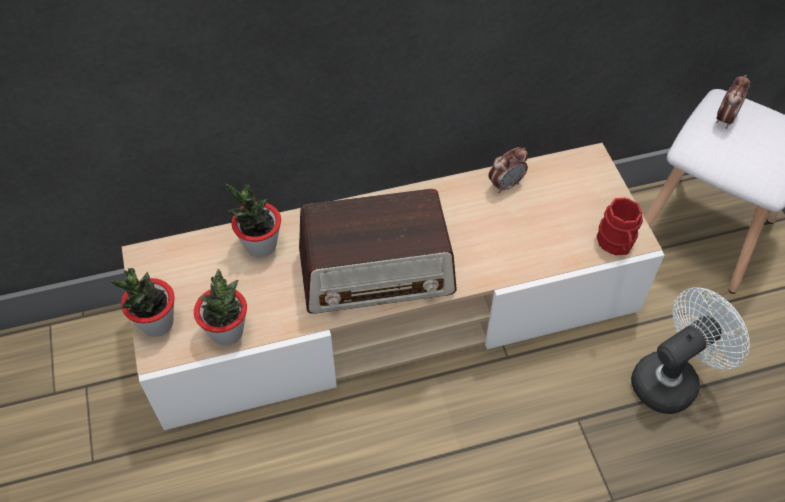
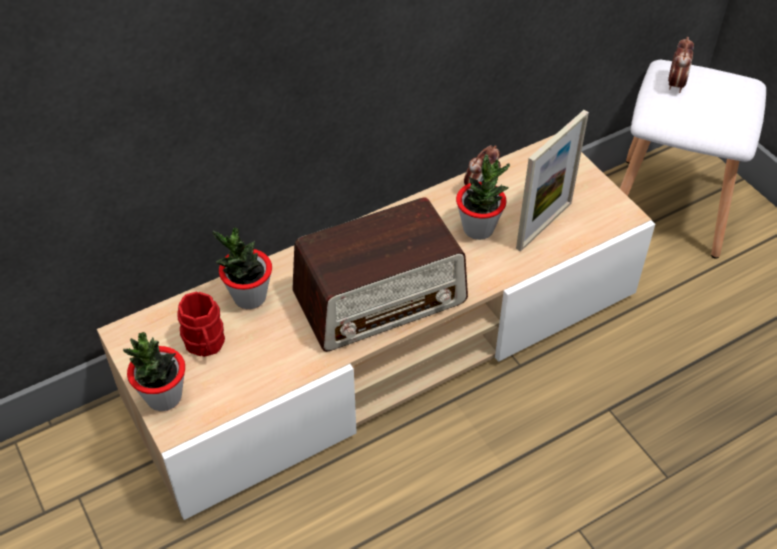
camera: 15 degrees left, 5 degrees down
(227, 332) = (243, 389): potted plant -> potted plant (478, 229)
(554, 233) = (544, 225): none -> picture frame
(616, 245) = (607, 224): red mug -> red mug (205, 345)
(671, 378) = (685, 350): white fan -> none

